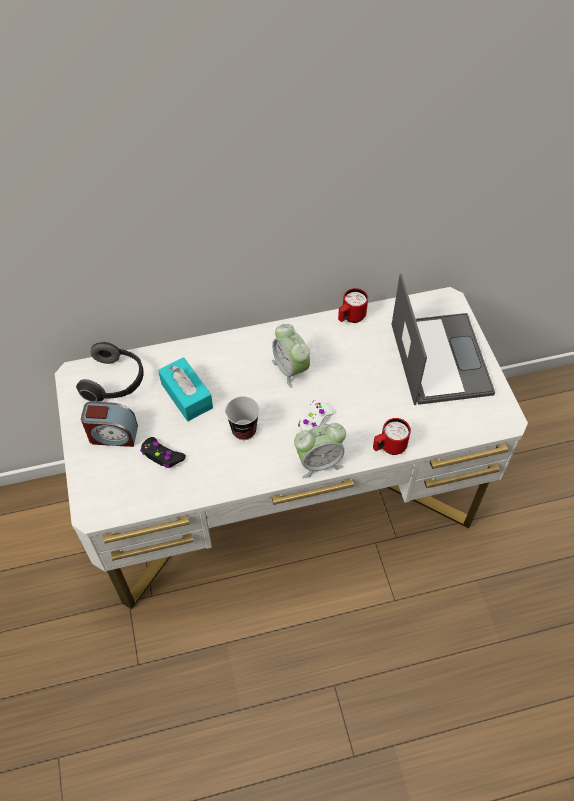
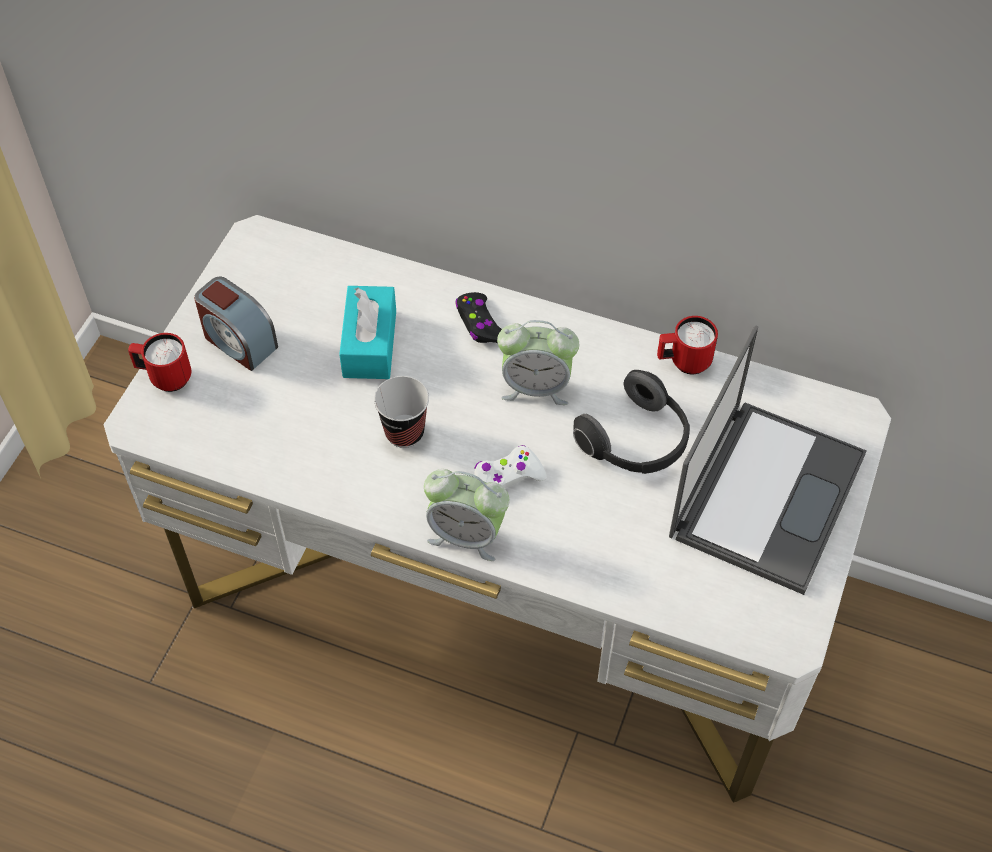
camera: 35 degrees right, 0 degrees up
(115, 382) = (297, 275): headphones -> headphones (636, 442)
(162, 456) = (275, 404): black game controller -> black game controller (480, 324)
(290, 369) = (536, 386): alarm clock -> alarm clock turned 90 degrees counterclockwise
(389, 447) = (580, 574): red mug -> red mug (165, 377)

